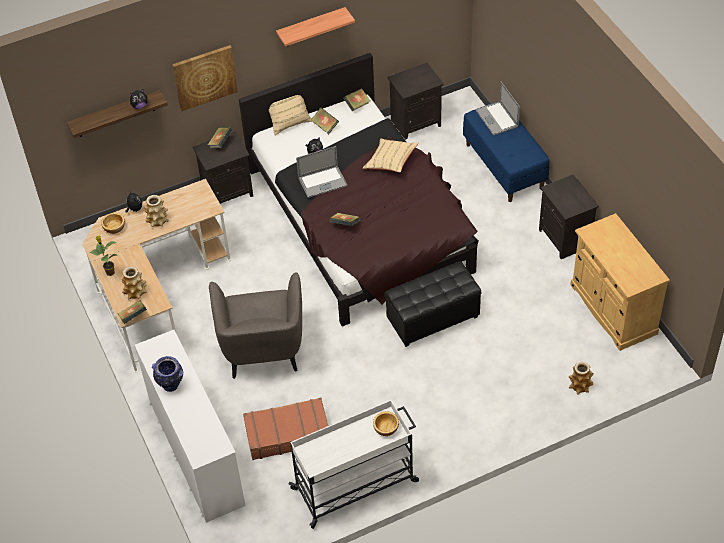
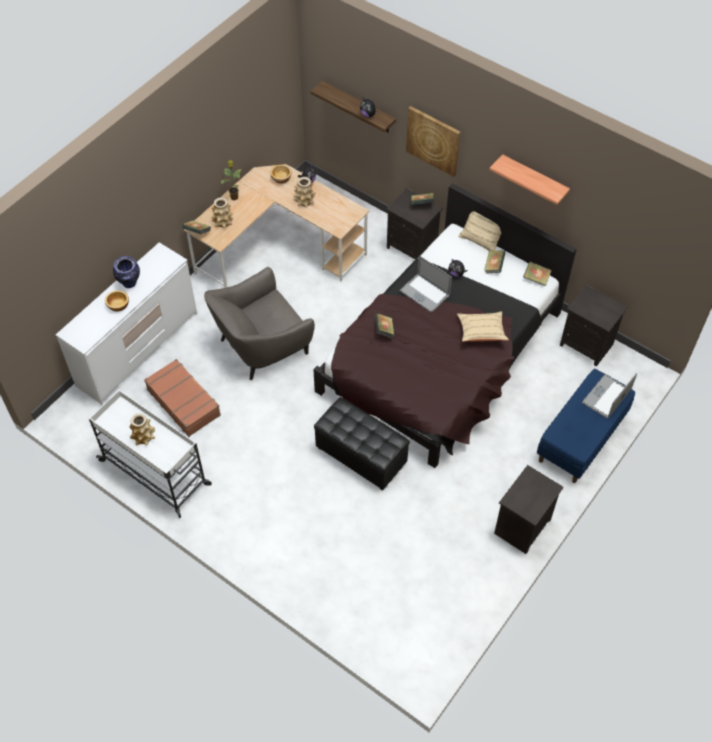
camera: 60 degrees right, 5 degrees up
(386, 429) = (170, 454): bowl -> bowl (118, 305)
(580, 385) = (349, 609): vase -> vase (144, 437)
(613, 309) = (458, 604): beige cabinet -> none

